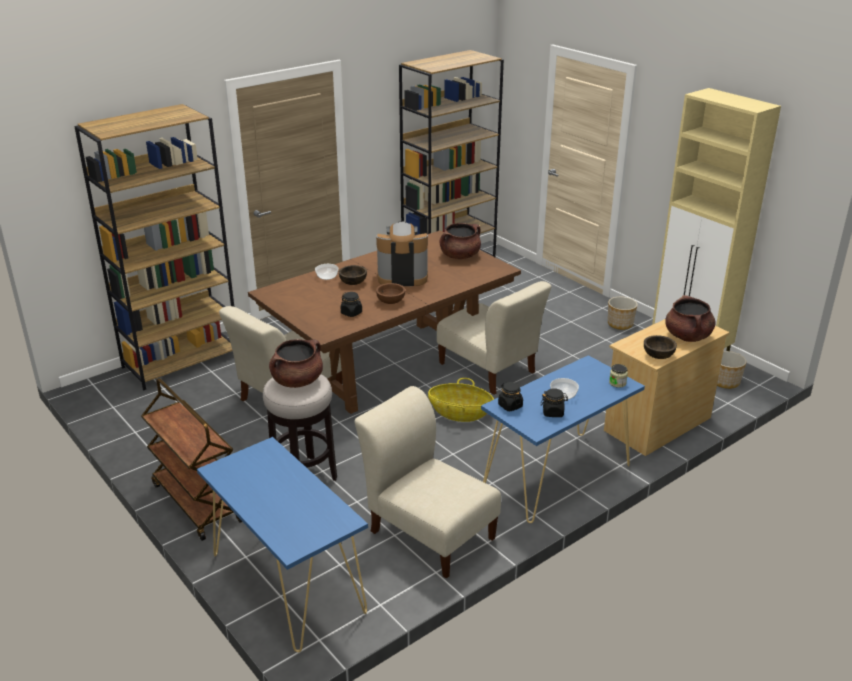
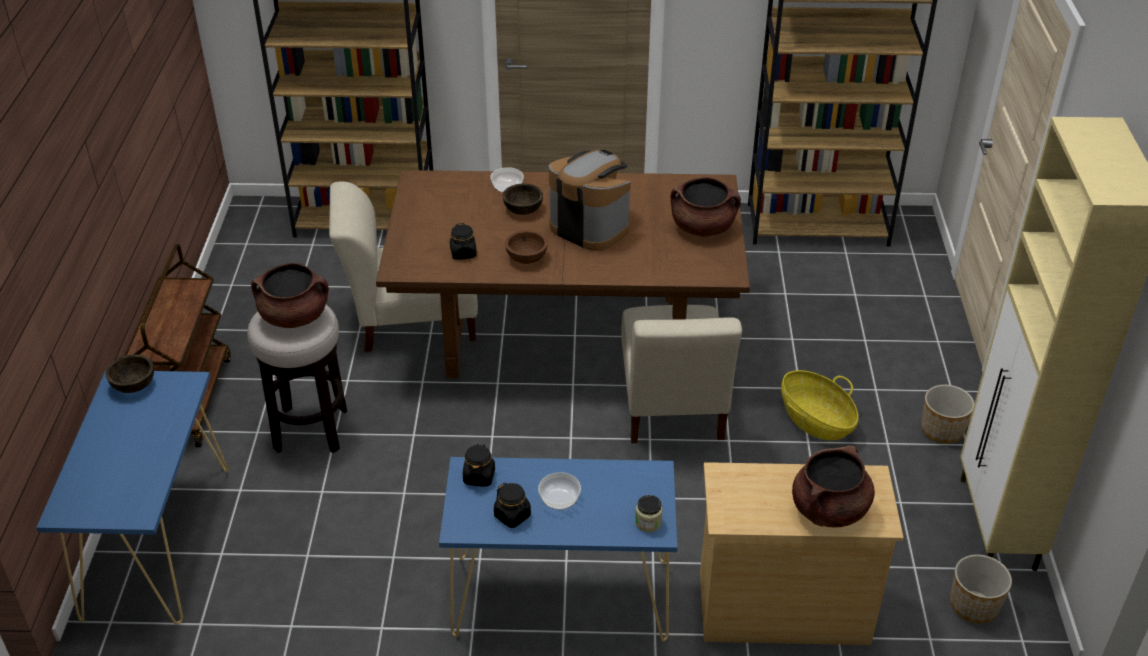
camera: 40 degrees right, 10 degrees up
(429, 532) = (342, 574): beige chair -> none
(460, 413) = (561, 446): basket -> basket (815, 420)
(658, 356) = (741, 516): brown bowl -> brown bowl (134, 385)

